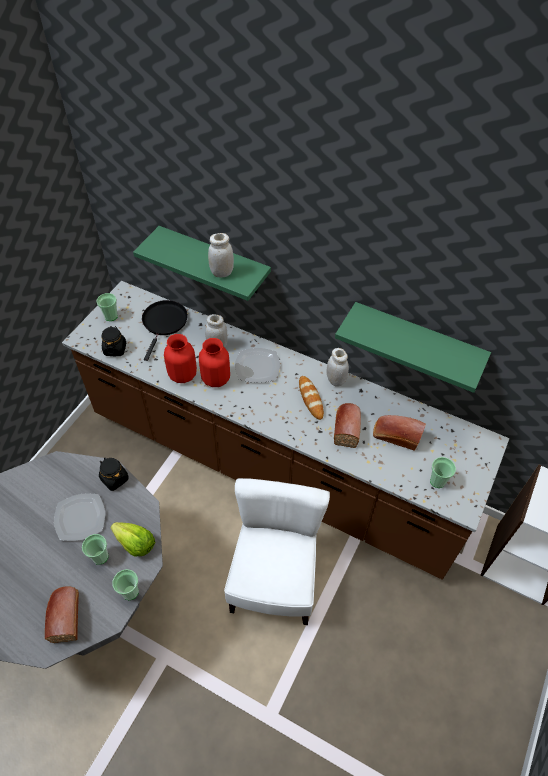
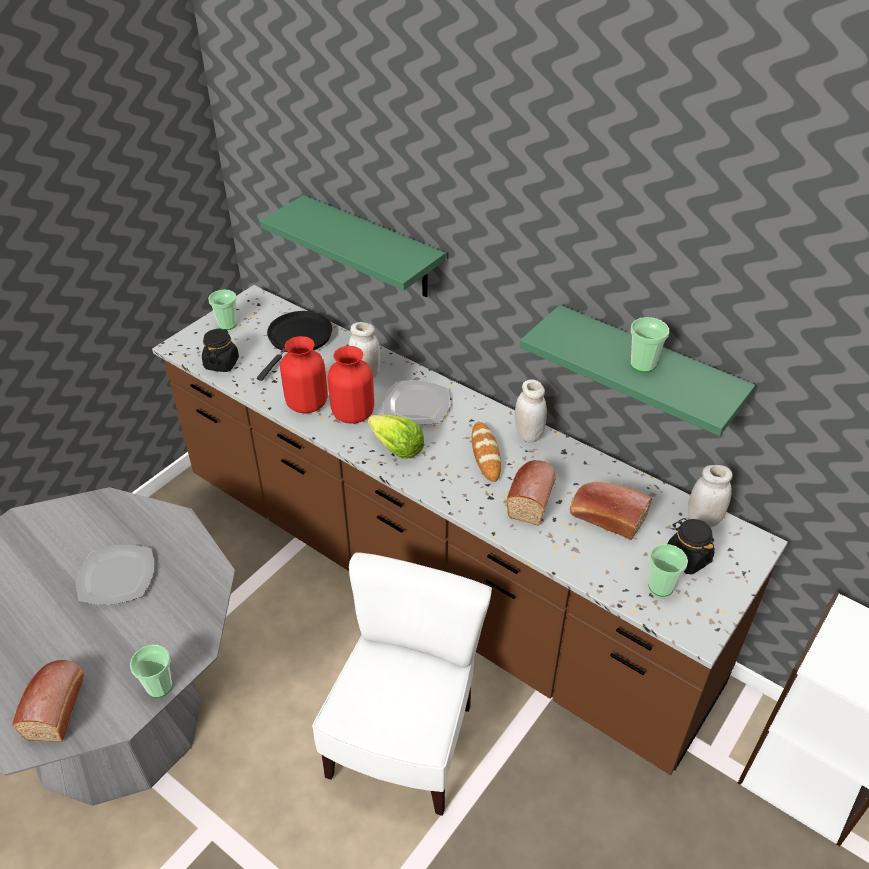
camera: 10 degrees right, 10 degrees down
(100, 557) = (130, 632): cup -> cup (642, 364)
(114, 479) = (179, 532): black jar -> black jar (687, 558)
(135, 544) = (185, 622): lettuce -> lettuce (396, 448)
(222, 273) = (374, 253): white jar -> white jar (703, 520)

